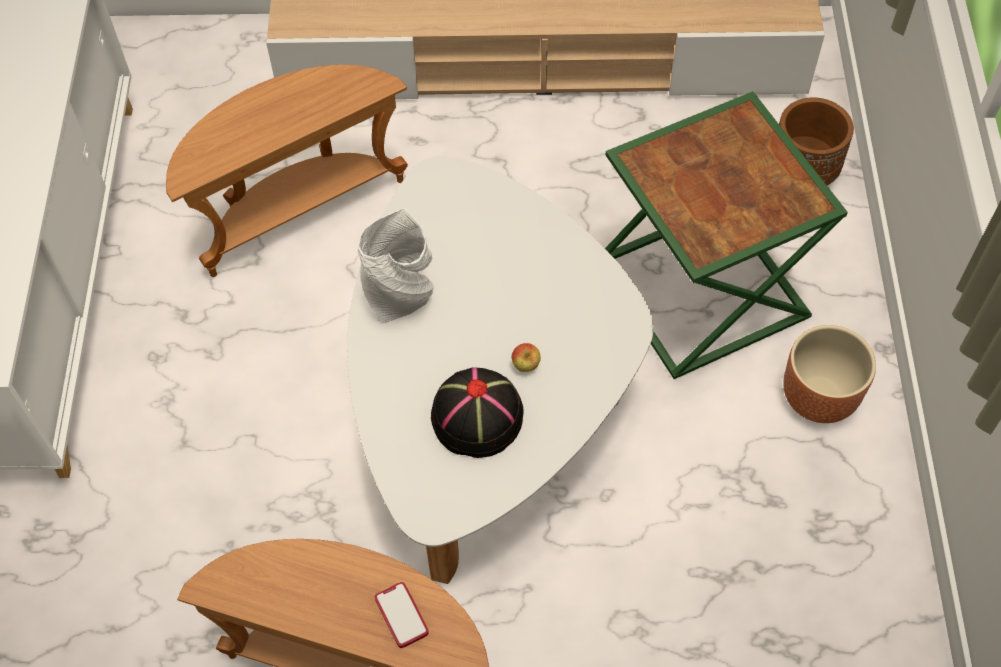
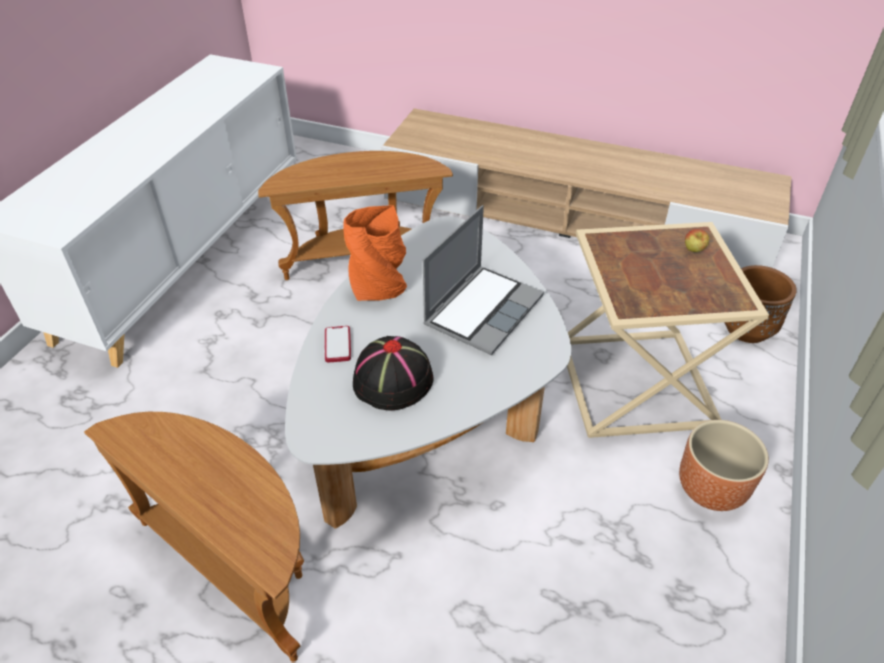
camera: 20 degrees right, 15 degrees down
(401, 296) = (379, 288): grey vase -> orange vase
(401, 615) = (243, 504): phone -> phone (337, 345)
(526, 365) = (450, 357): apple -> apple (693, 251)
(533, 288) = (483, 309): none -> laptop
(697, 288) = (632, 381): green side table -> beige side table

